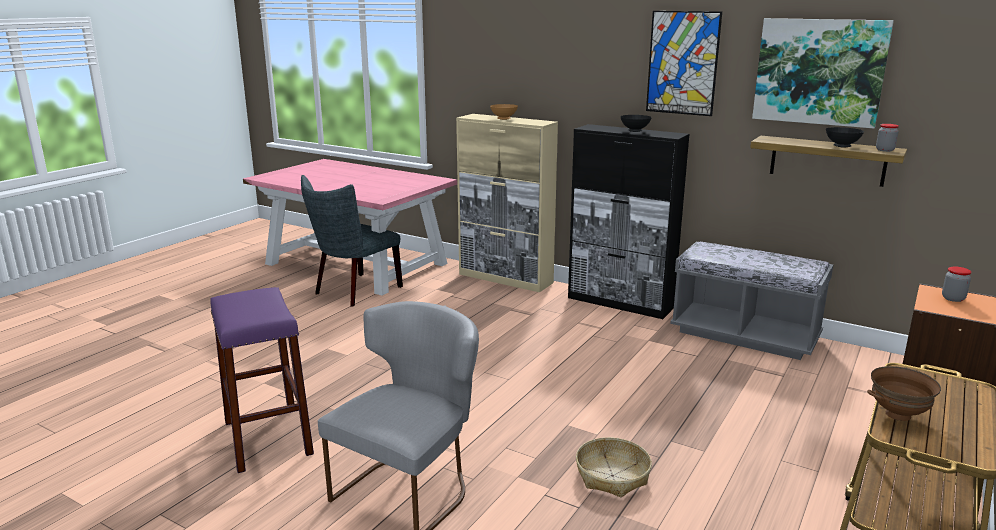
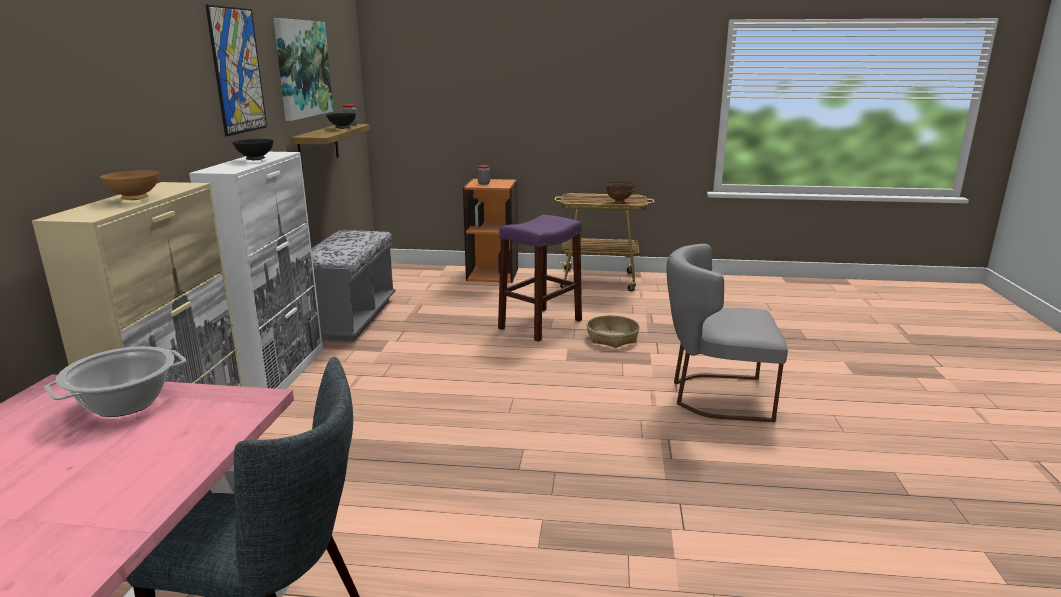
camera: 115 degrees left, 0 degrees up
(268, 438) = (755, 491): purple stool -> purple stool (540, 324)
(408, 186) = (125, 404): none -> cooking pot
(620, 303) = (280, 375): black cabinet -> white cabinet

